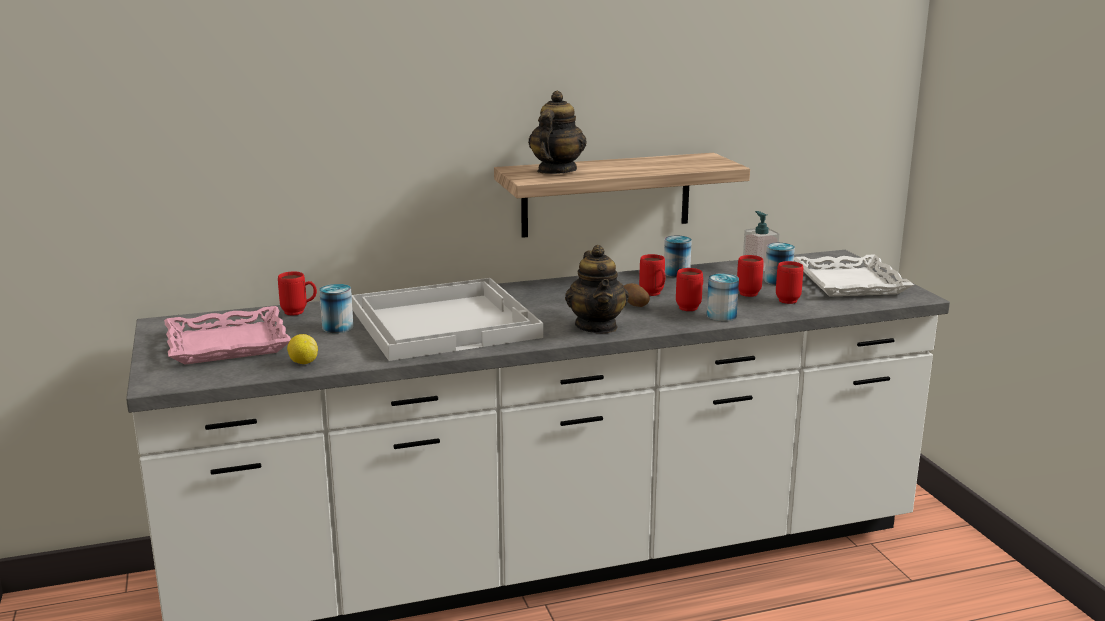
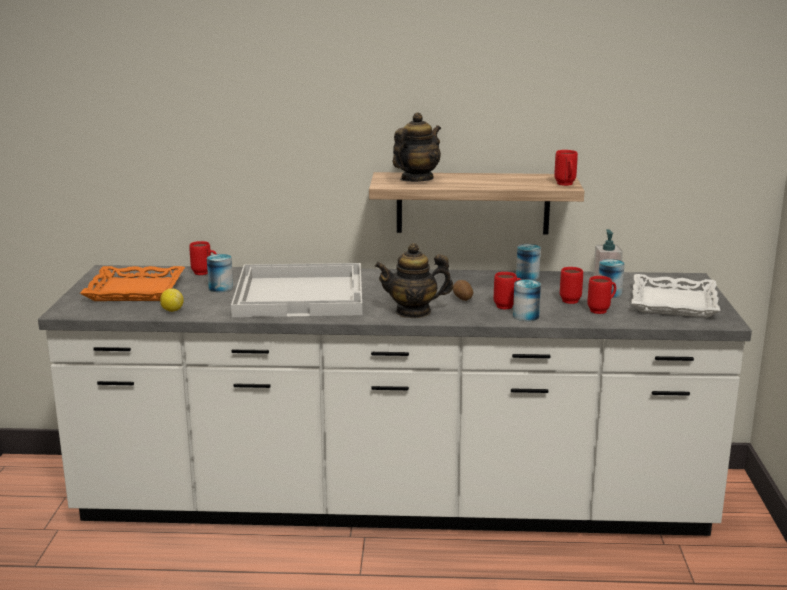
camera: 20 degrees right, 0 degrees up
(227, 344) = (134, 290): pink tray -> orange tray
(597, 326) = (413, 312): teapot -> teapot turned 75 degrees clockwise
(654, 295) = (488, 292): red mug -> red mug (566, 185)

